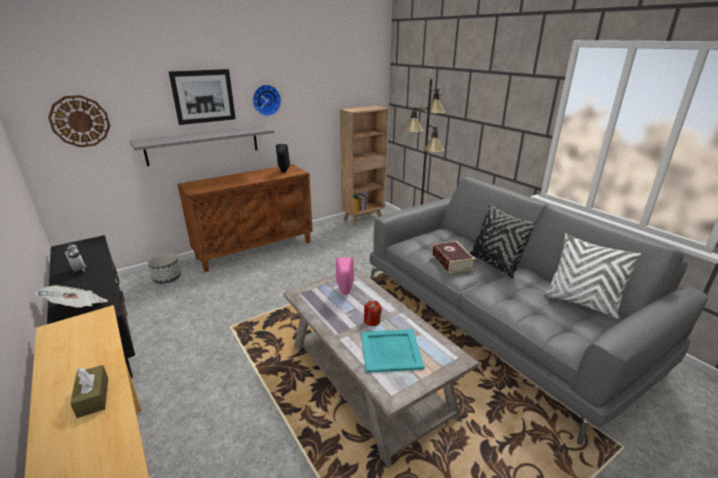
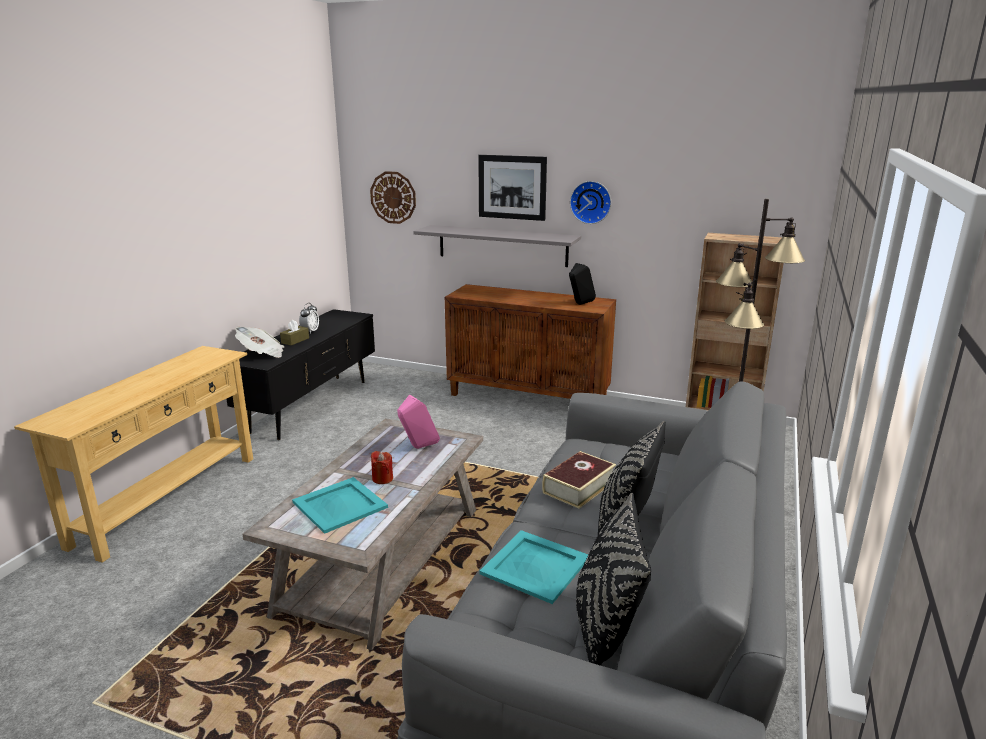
camera: 55 degrees right, 5 degrees down
(93, 397) = (140, 390): brown tissue box -> brown tissue box (295, 340)
(167, 278) = (418, 385): planter -> none
(521, 302) = (535, 566): none -> turquoise tray
(581, 303) = (605, 627): white pillow -> black pillow

